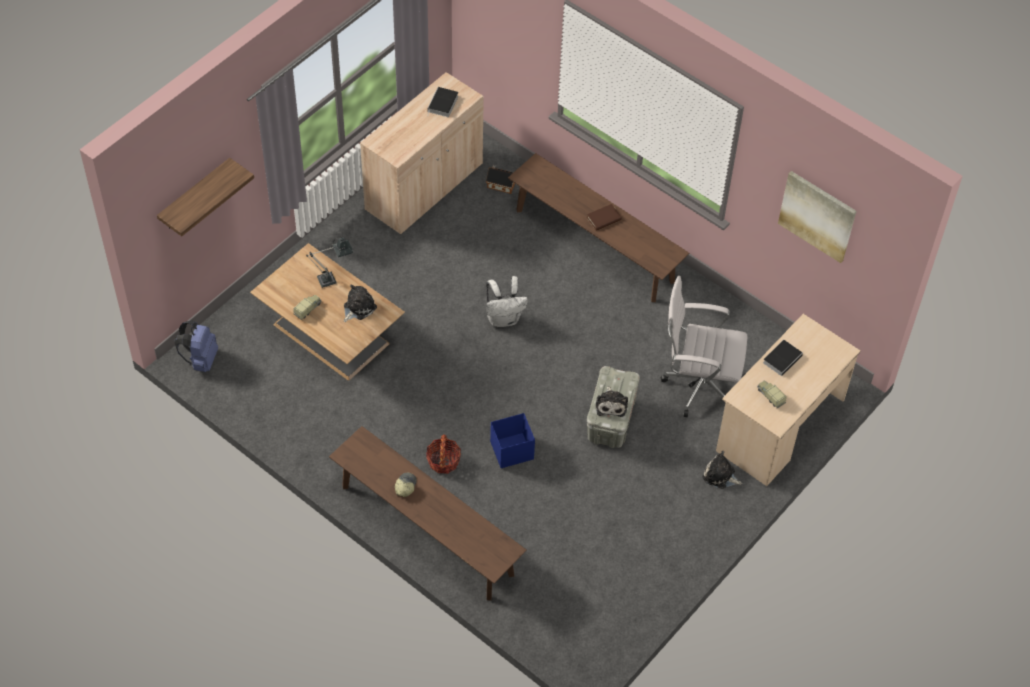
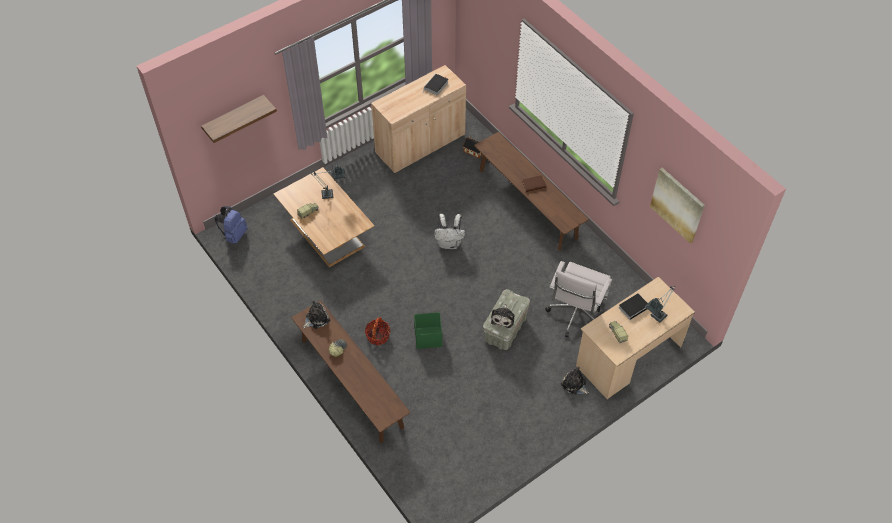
camera: 15 degrees right, 0 degrees up
(358, 307) = (343, 217): plush toy -> plush toy (316, 318)
(511, 450) = (427, 337): blue storage box -> green storage box
(697, 386) = (575, 316): white office chair -> white office chair turned 90 degrees counterclockwise
(814, 367) = (656, 318): none -> table lamp

